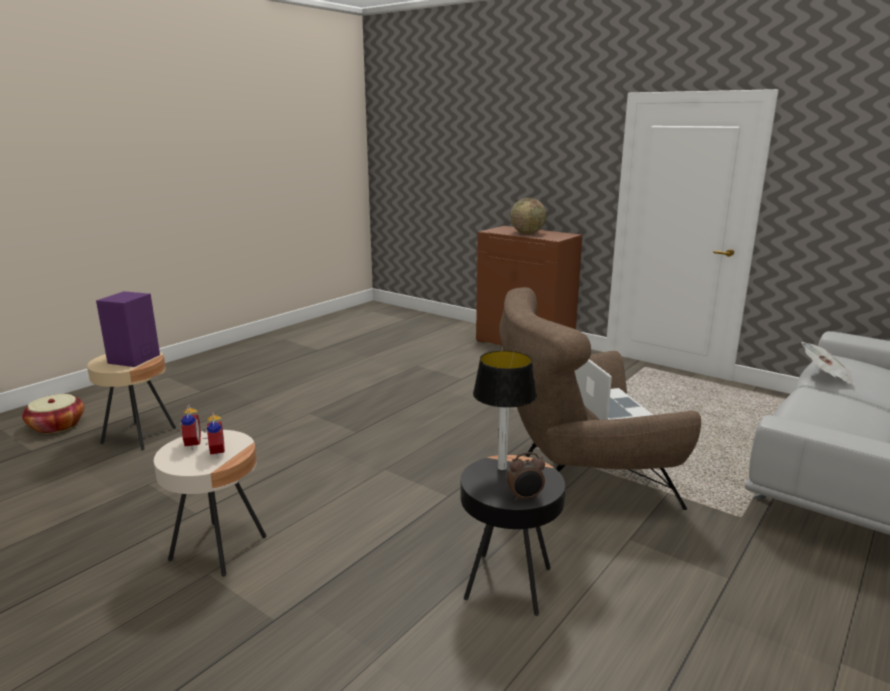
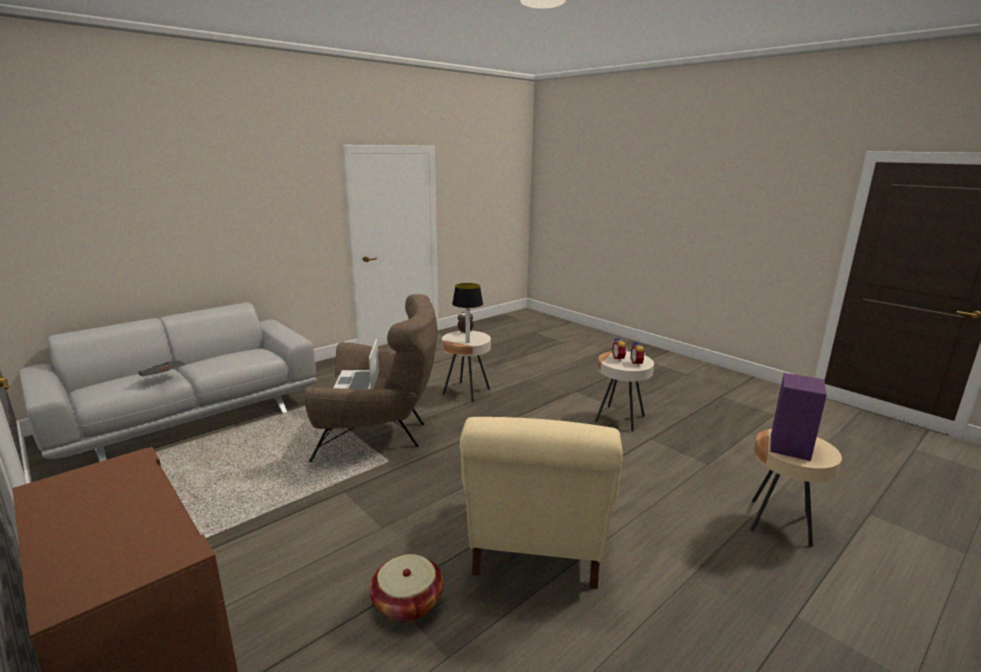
camera: 170 degrees left, 0 degrees up
(57, 426) = (904, 552): basket -> basket (407, 602)
(368, 405) = (536, 544): none -> beige armchair
(508, 583) = (466, 392): black side table -> beige side table
(527, 233) = (121, 510): globe -> none

